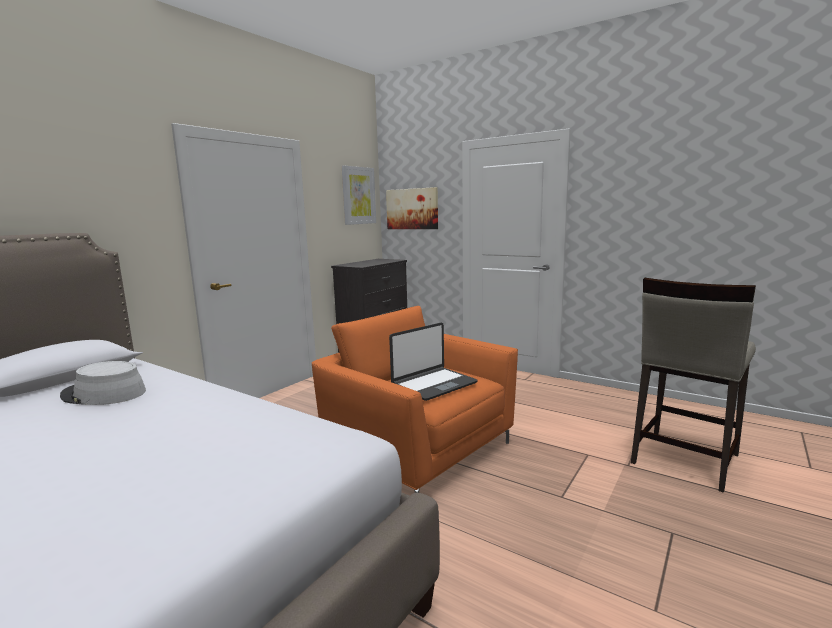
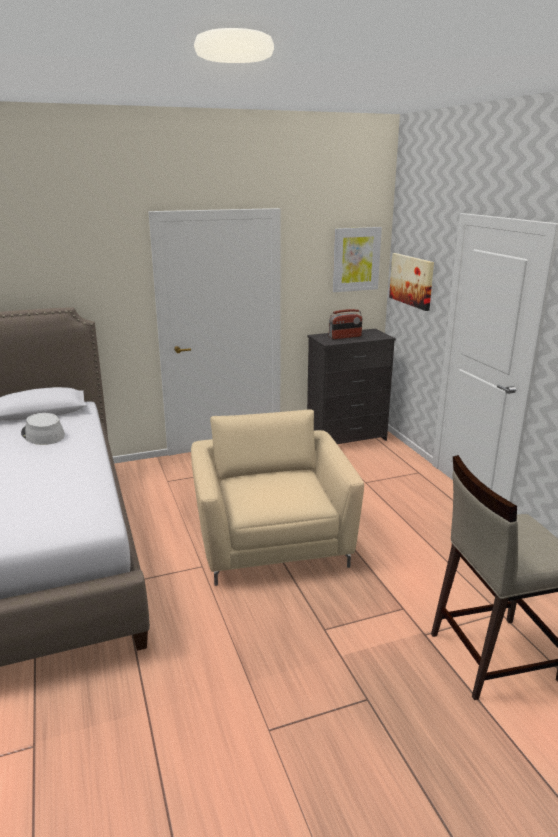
camera: 35 degrees right, 10 degrees up
(366, 263) = (345, 337): none -> radio
(418, 449) = (272, 541): orange armchair -> beige armchair
(433, 384) = (271, 492): laptop -> none

